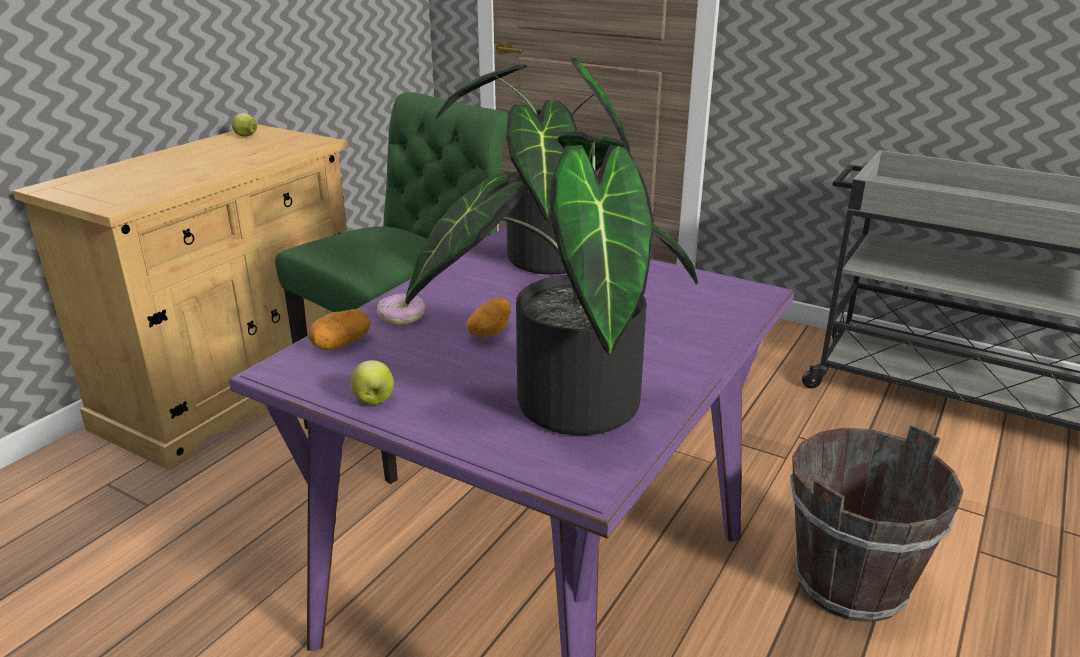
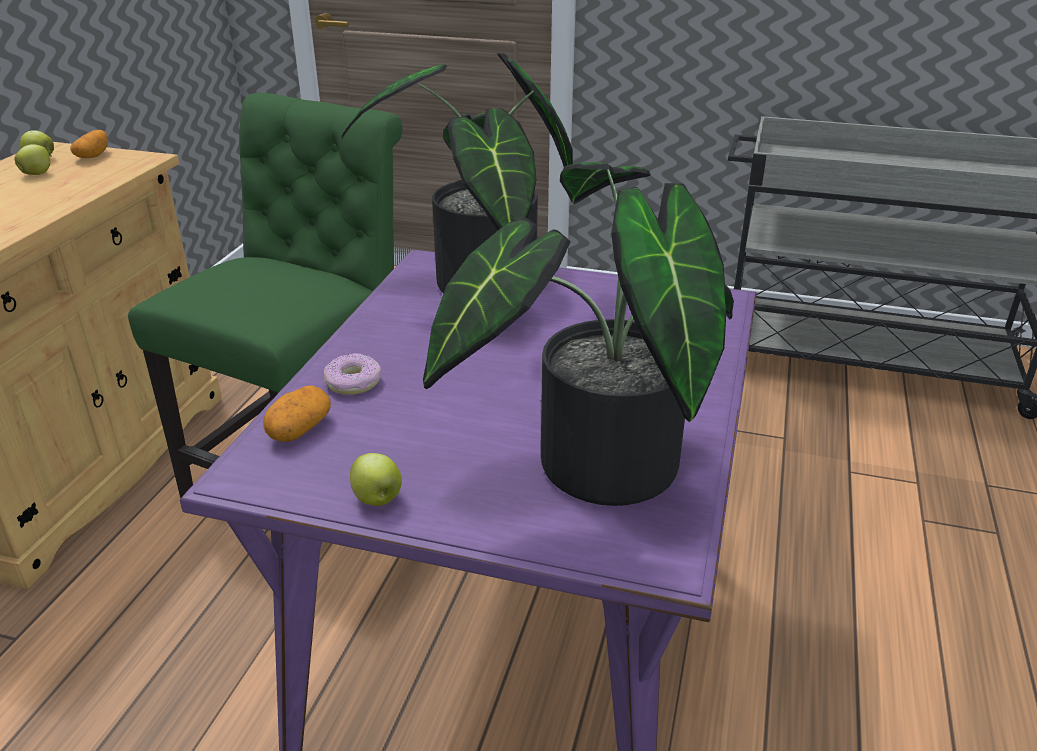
camera: 15 degrees left, 5 degrees up
(238, 145) = (38, 174): none -> apple
(490, 332) = (466, 388): potato -> potato (93, 156)
(850, 582) = (820, 576): brown bucket -> none

